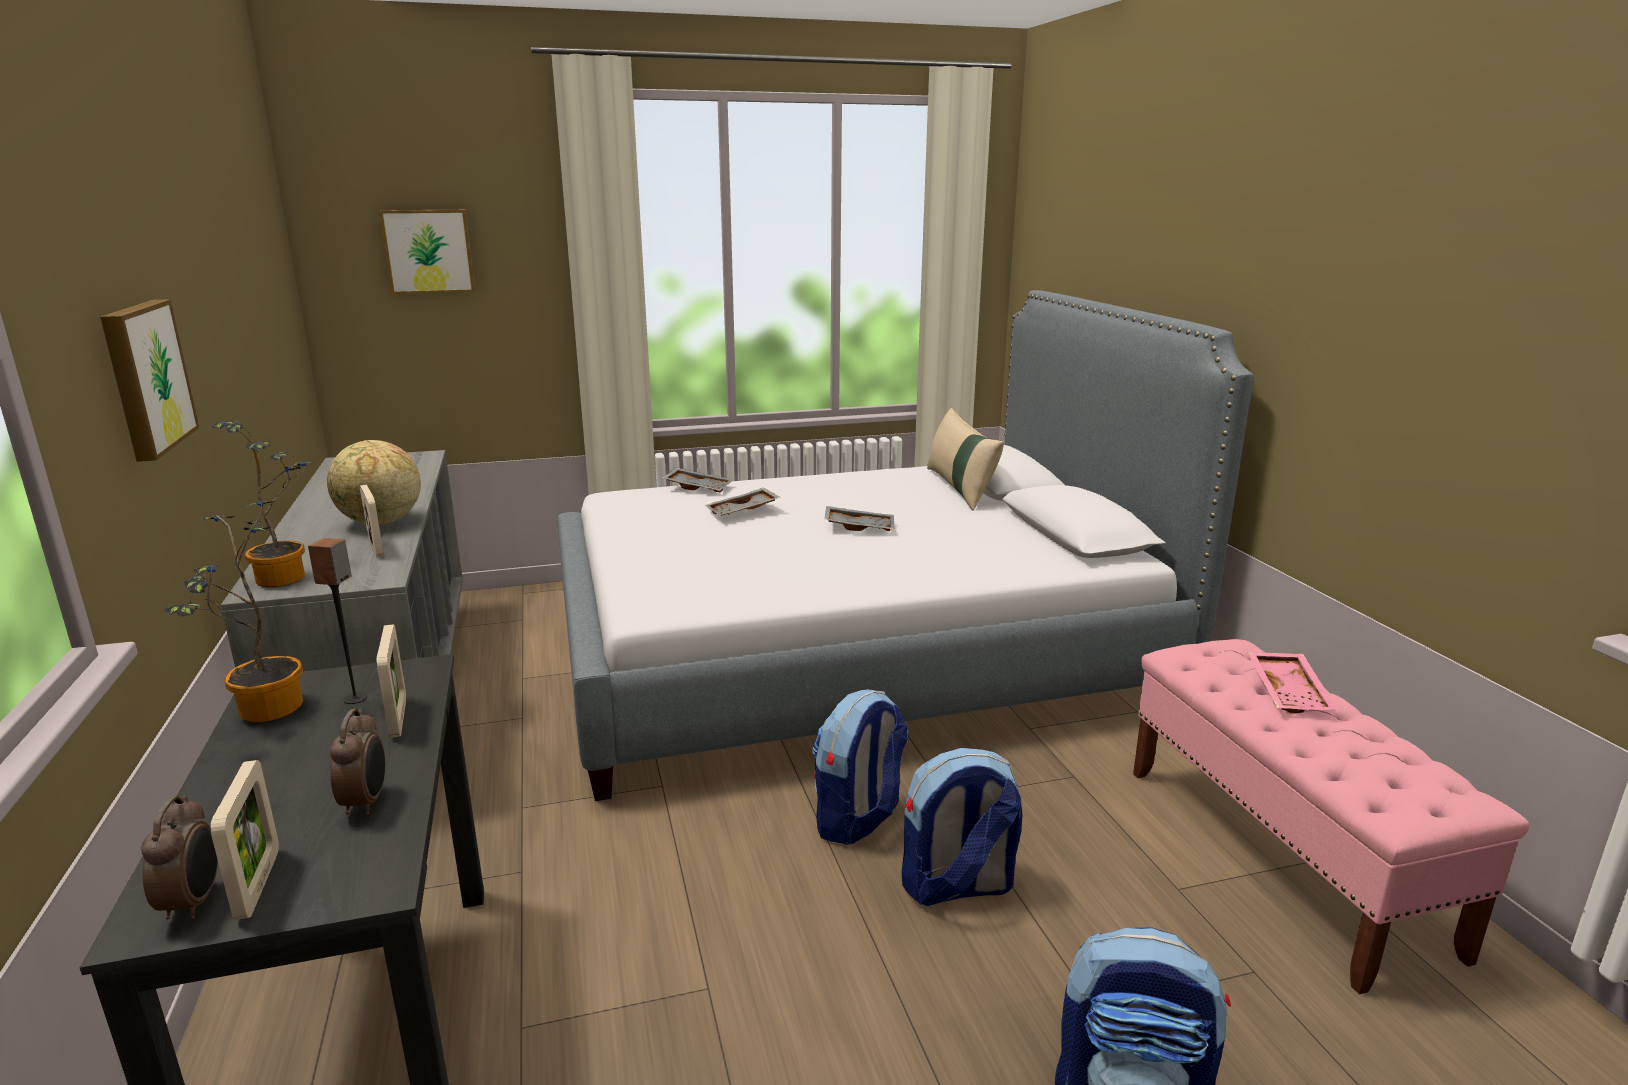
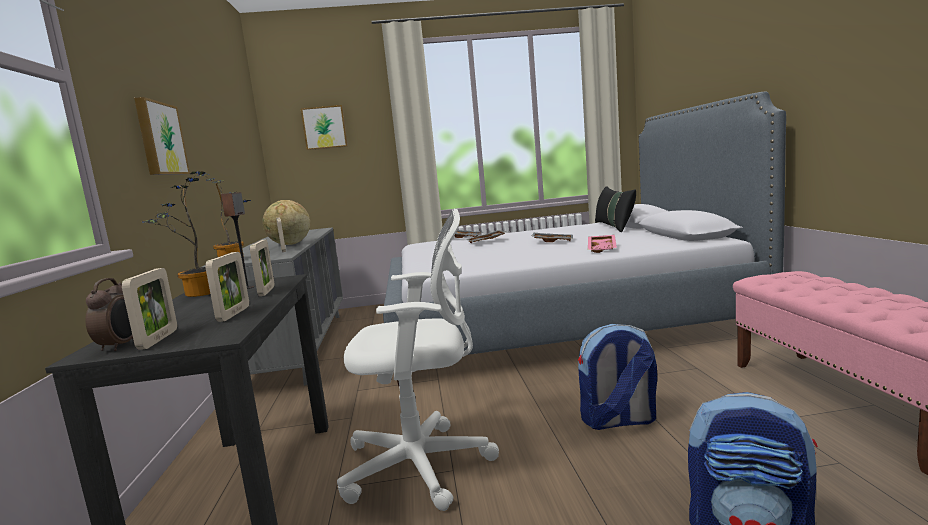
camera: 10 degrees right, 10 degrees down
(366, 802) = (234, 314): alarm clock -> picture frame
(660, 979) = (424, 465): none -> white office chair
(858, 820) = (555, 391): backpack -> none
(960, 488) = (614, 227): beige pillow -> black pillow
(1290, 692) = (839, 286): pink tray -> pink tray (603, 248)

